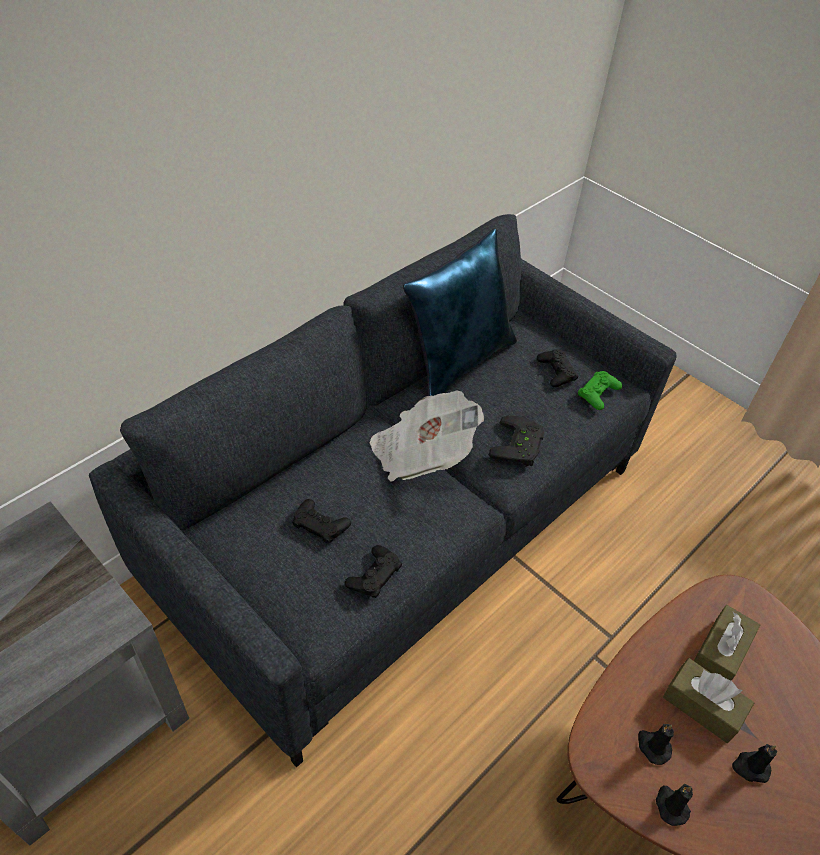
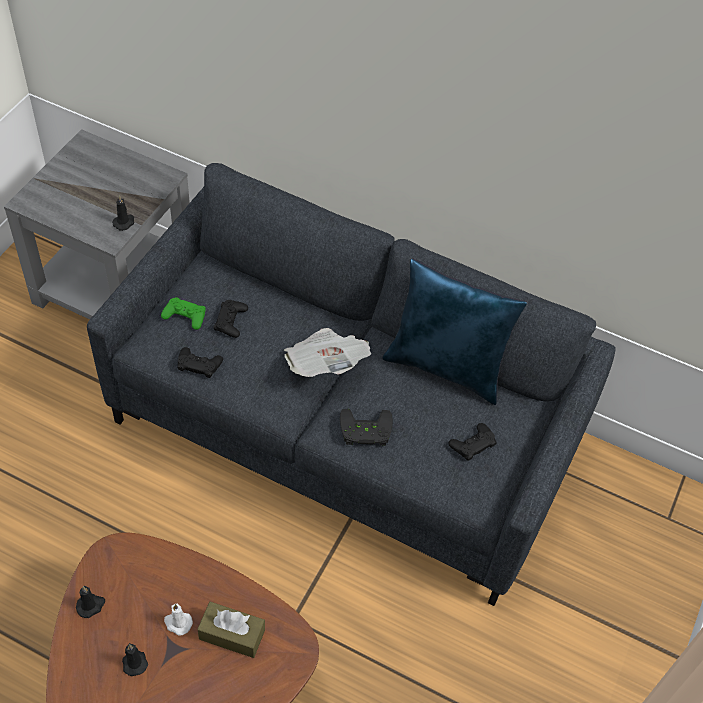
camera: 70 degrees right, 5 degrees up
(598, 393) = (461, 483): green game controller -> green game controller (185, 316)
(653, 746) = (133, 589): black candle -> black candle (124, 222)
(702, 706) = (177, 623): brown tissue box -> white candle

